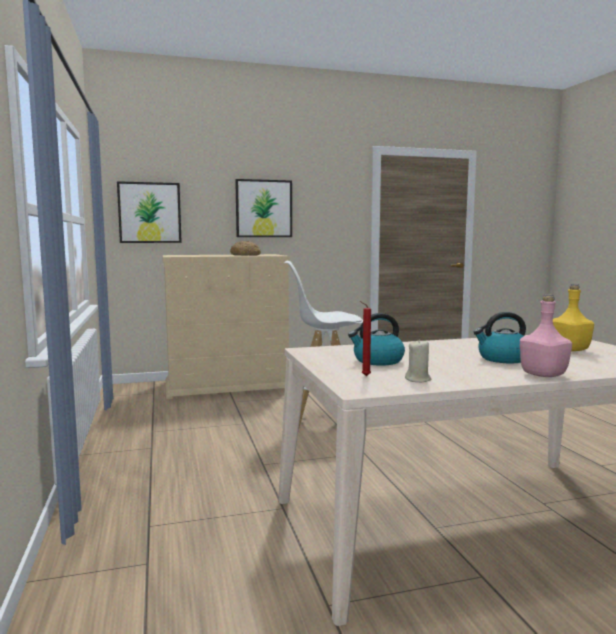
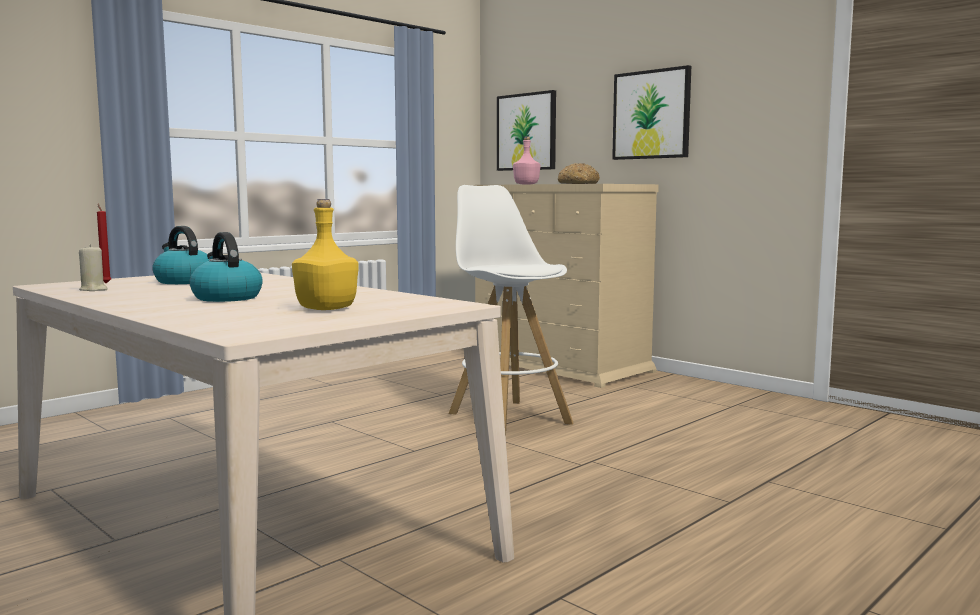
camera: 60 degrees right, 0 degrees up
(544, 375) = (132, 306): pink bottle -> pink bottle (526, 184)

